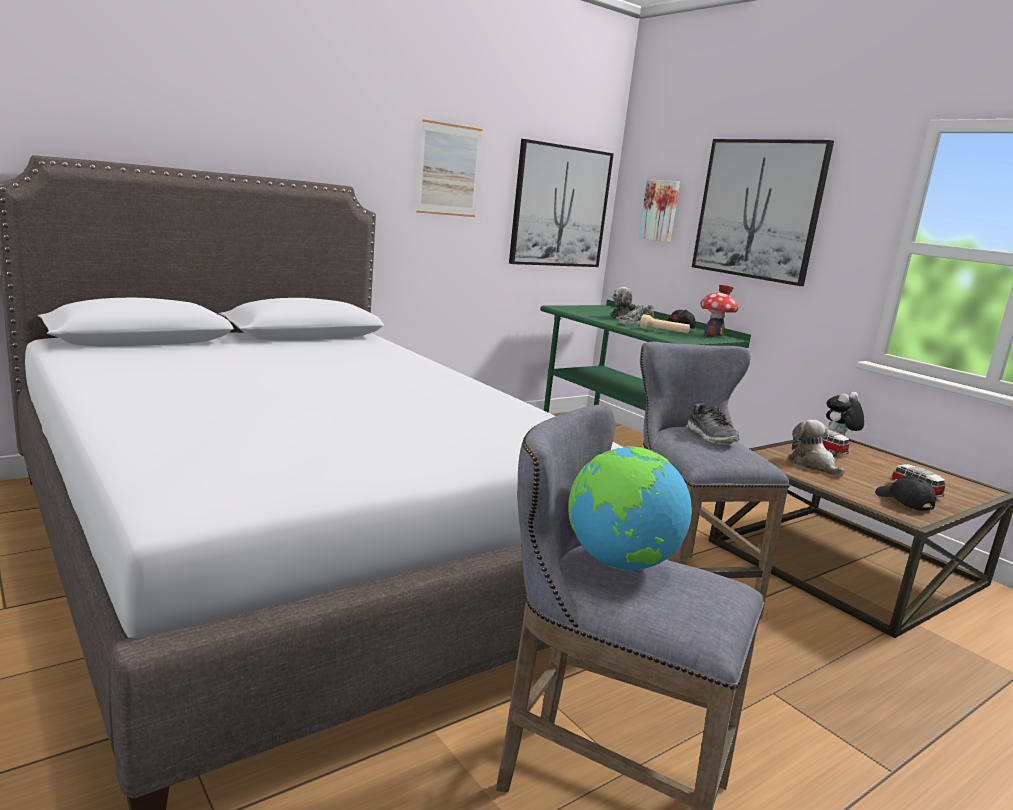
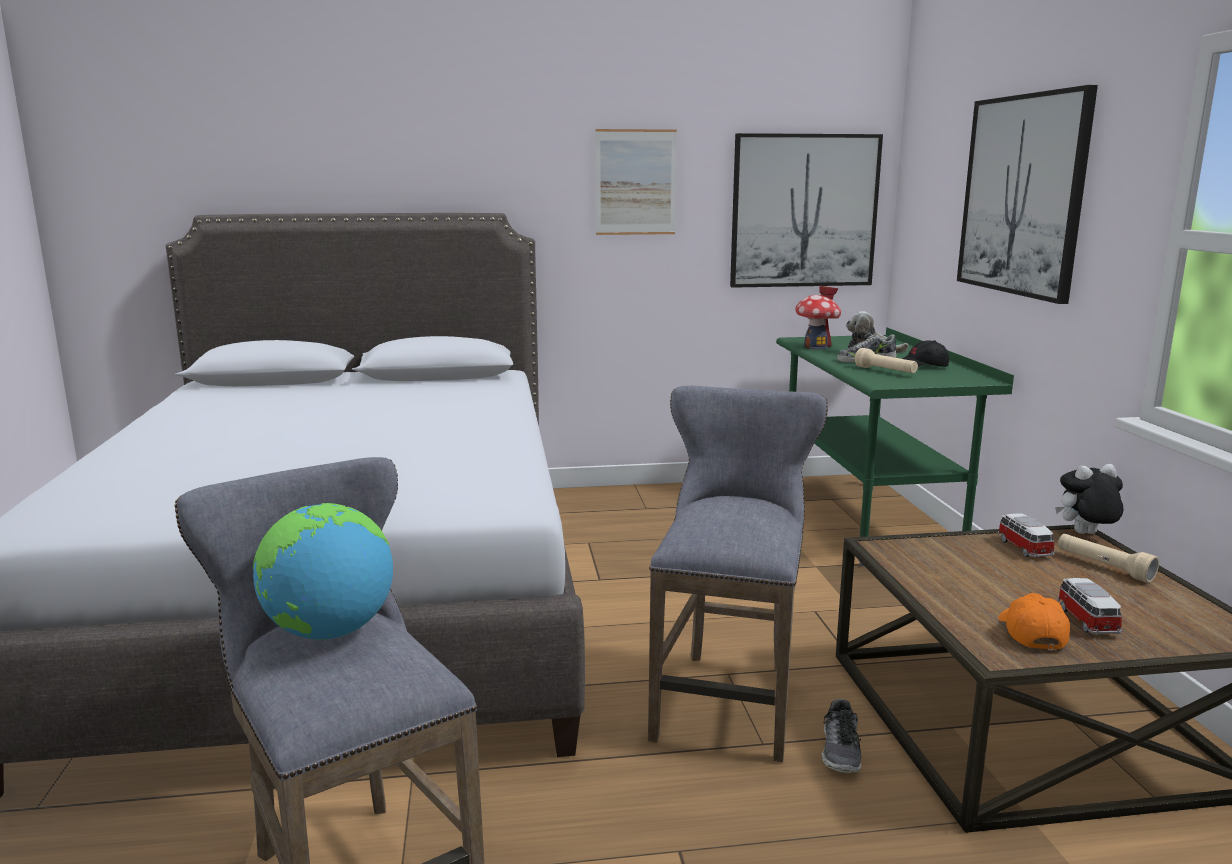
camera: 30 degrees right, 0 degrees up
(660, 210) = (933, 205): picture -> none
(711, 437) = (741, 511): shoe -> shoe (841, 751)
(714, 335) = (964, 376): toy house -> toy house (815, 347)
(813, 465) = (963, 566): plush toy -> none
(875, 458) = (1103, 567): none -> beige flashlight
(903, 502) = (1030, 633): black cap -> orange cap

